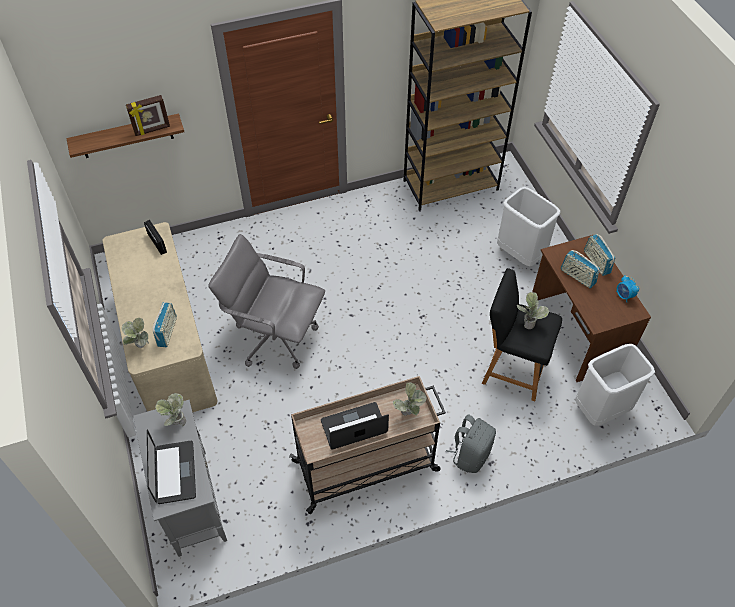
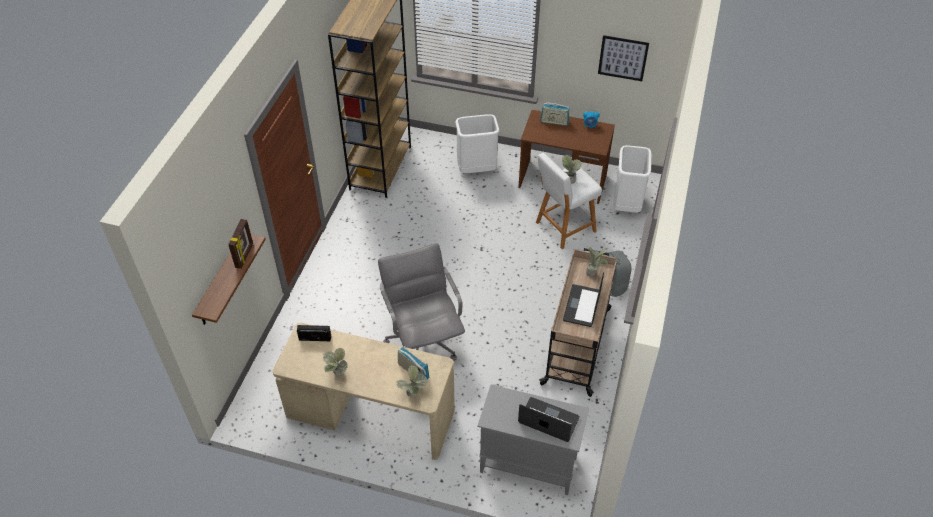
camera: 55 degrees left, 5 degrees down
(176, 422) = (505, 401): potted plant -> potted plant (337, 375)
(275, 336) = (423, 341): grey office chair -> grey office chair turned 105 degrees clockwise
(511, 369) = (563, 228): black stool -> white stool
(577, 276) = (557, 136): radio -> none
(699, 248) = (623, 58): none -> picture

